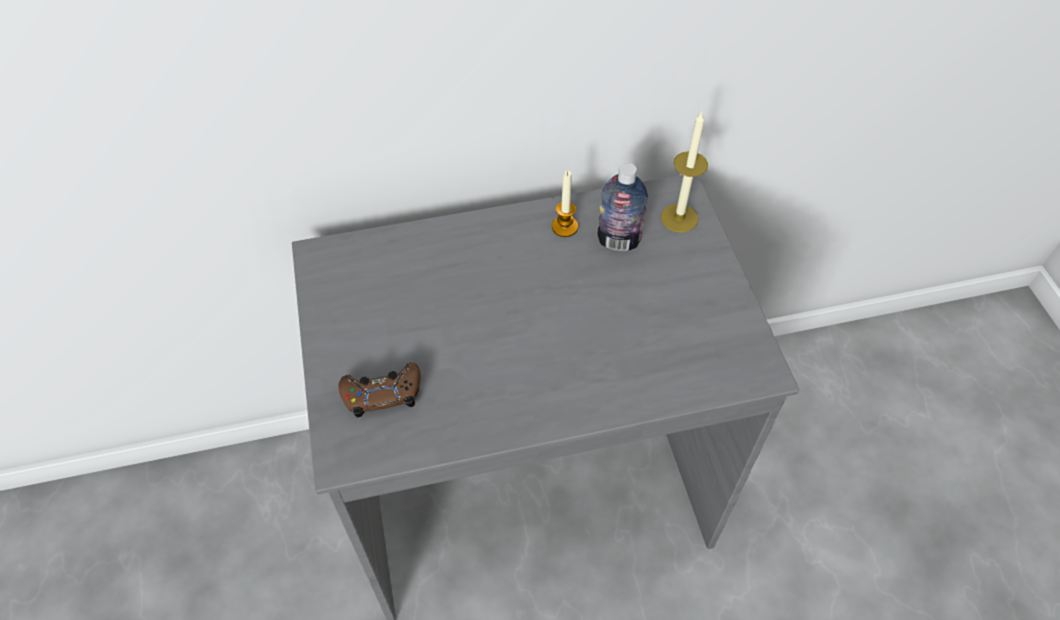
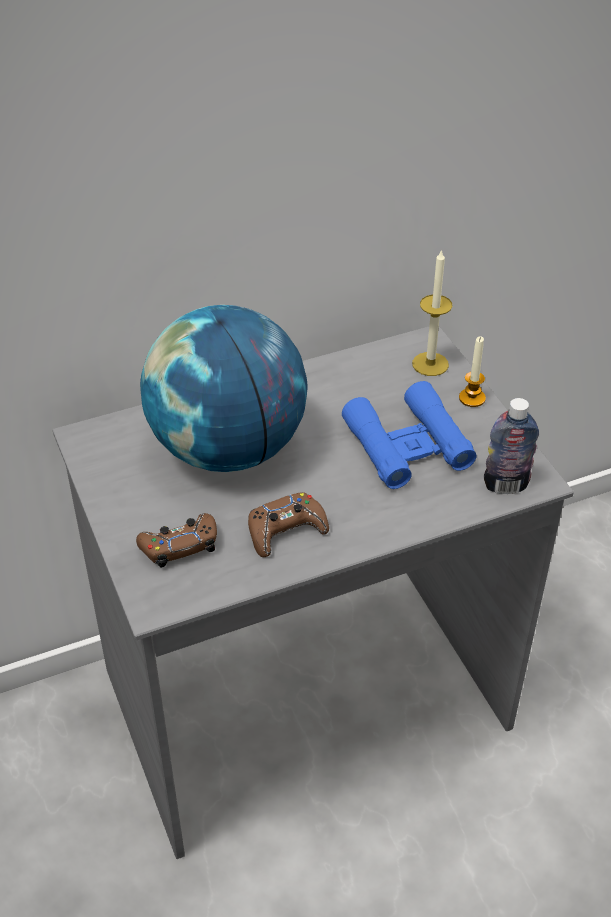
camera: 10 degrees left, 10 degrees down
(455, 288) = (228, 448): none -> globe
(491, 392) = (286, 531): none -> brown game controller
(564, 227) = (322, 384): candle -> candle (472, 398)
(618, 242) = (377, 391): bottle -> bottle (505, 485)
(636, 310) = (407, 445): none -> blue binoculars

